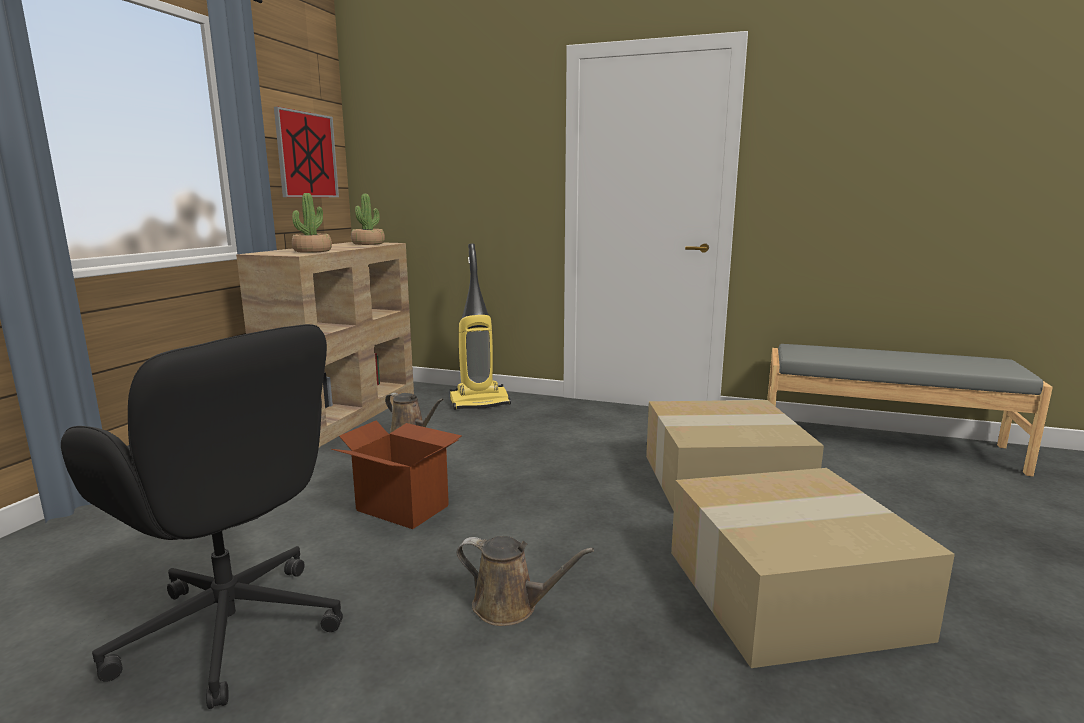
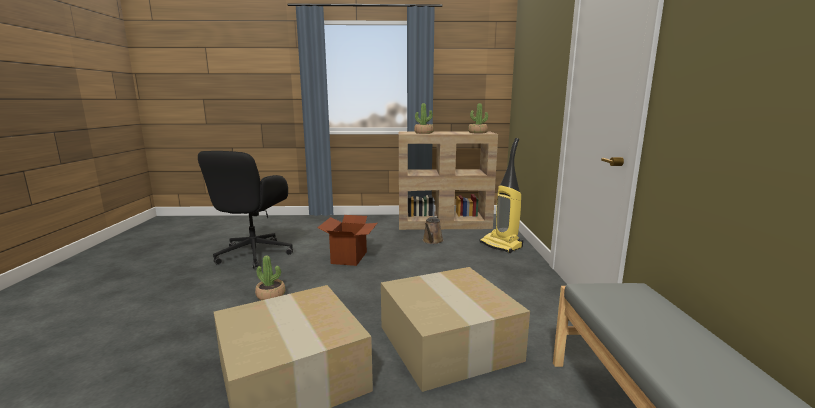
camera: 70 degrees right, 0 degrees up
(306, 155) = (475, 81): picture -> none
(511, 606) = (271, 295): brown watering can -> potted plant

